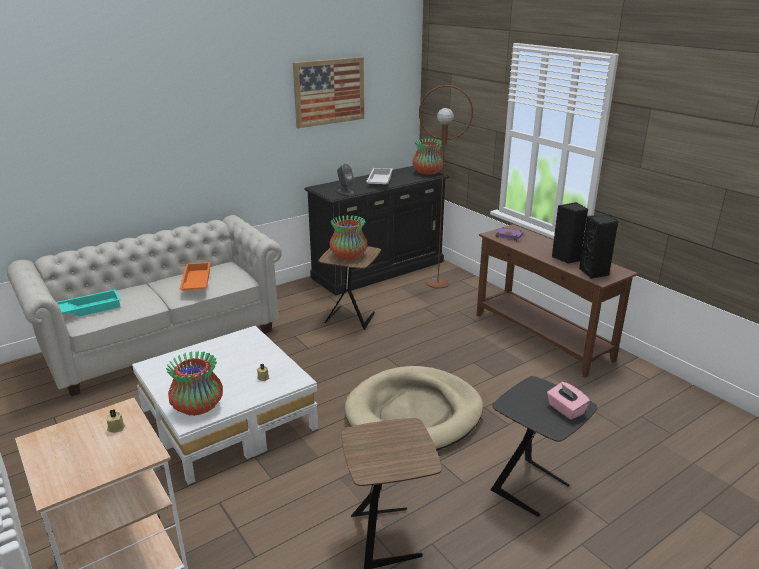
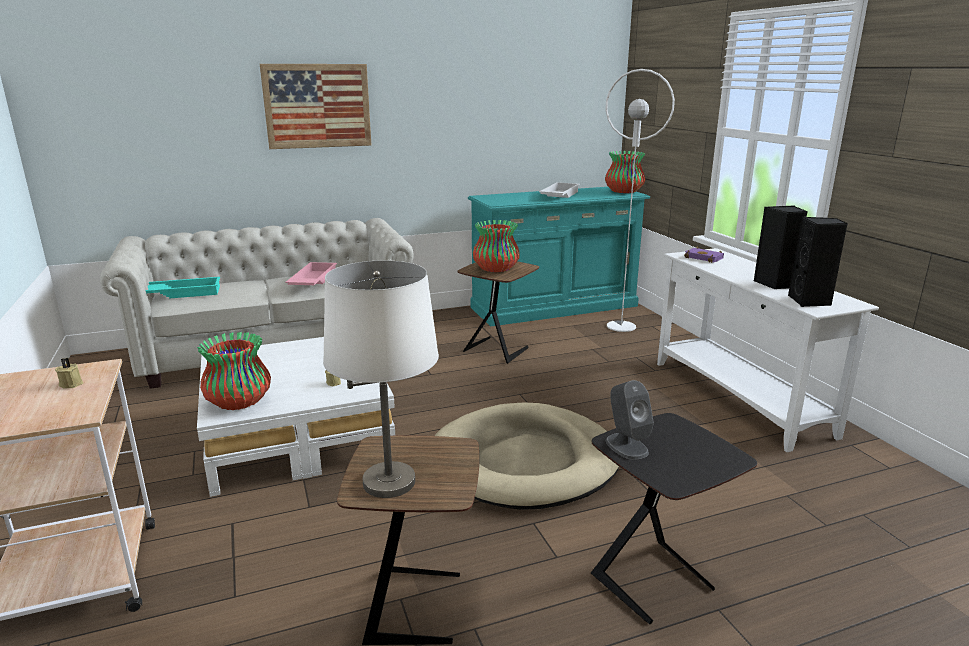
camera: 15 degrees right, 5 degrees down
(195, 282) = (312, 280): orange tray -> pink tray
(329, 91) = (506, 84): picture -> picture (317, 106)
(345, 192) = (511, 201): grey speaker -> grey speaker (626, 446)
(379, 269) = (554, 306): black cabinet -> turquoise cabinet
(380, 461) = (389, 482): none -> white table lamp
(438, 283) = (621, 326): brown floor lamp -> white floor lamp
(542, 337) = (740, 398): brown console table -> white console table
(565, 410) = (702, 460): pink tissue box -> none

